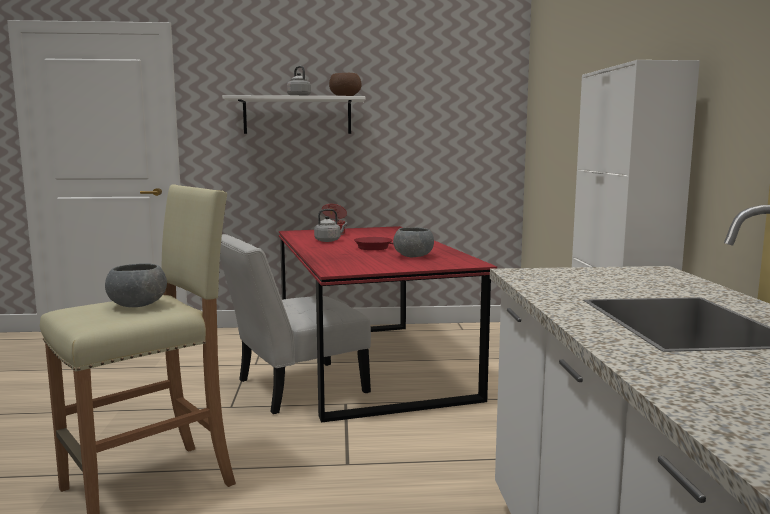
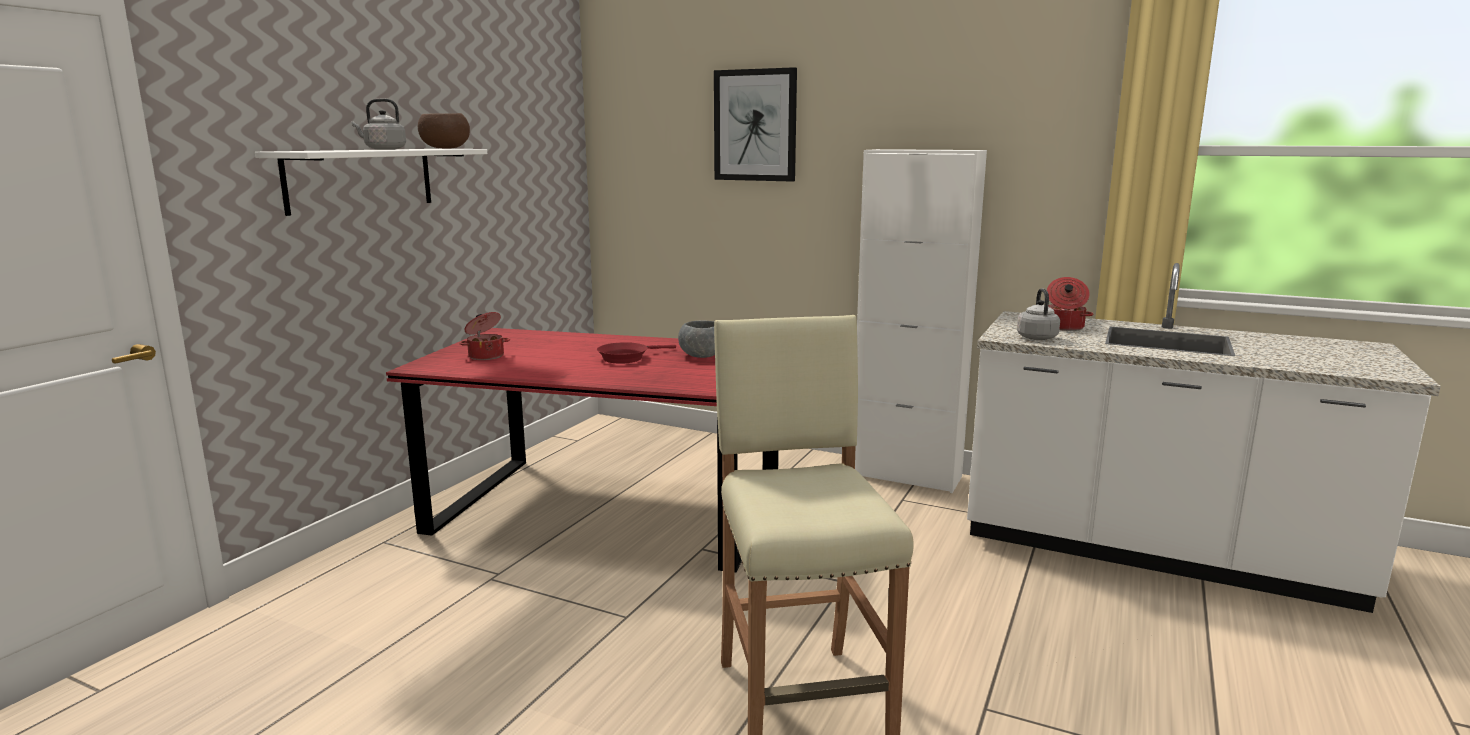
camera: 60 degrees left, 5 degrees up
(137, 305) = (790, 485): grey bowl -> none
(295, 388) = (620, 566): white chair -> none
(329, 240) = (533, 365): grey kettle -> grey kettle (1036, 337)
(584, 66) = (755, 125): none -> picture
(634, 284) = (1064, 327): none -> cooking pot

